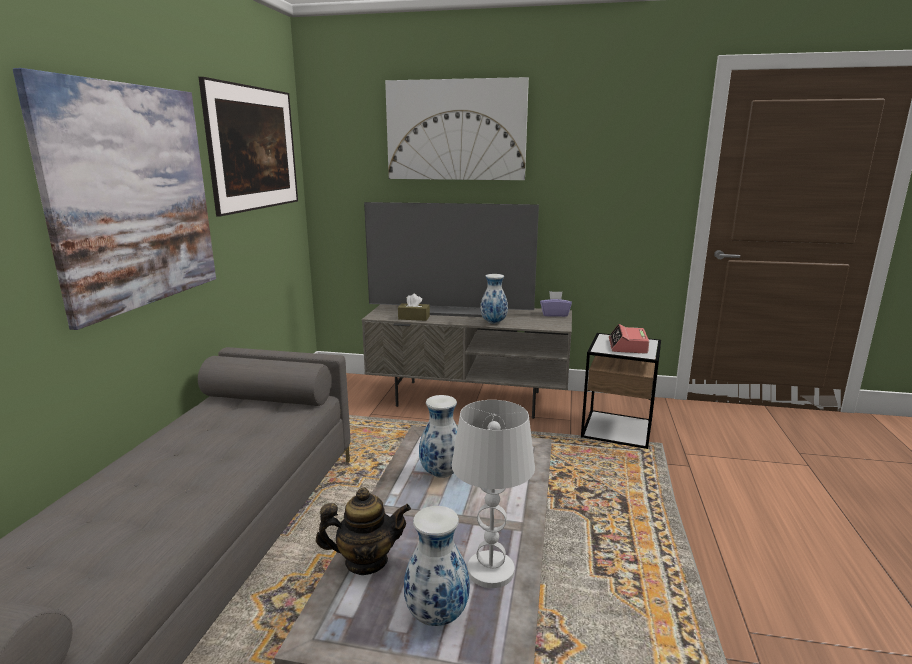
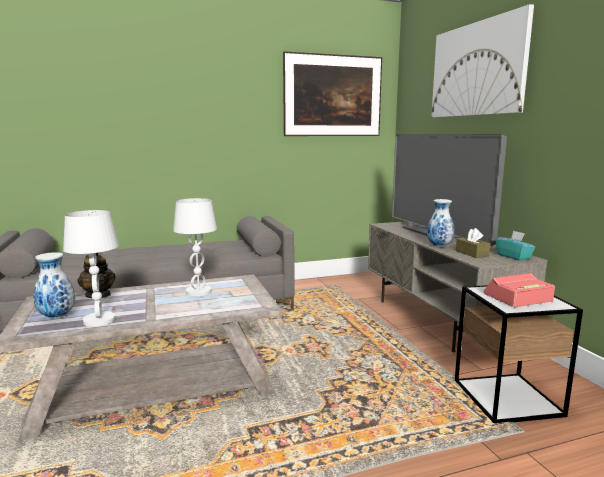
camera: 60 degrees right, 5 degrees down
(133, 197) = (216, 118): picture -> none
(414, 318) = (399, 230): brown tissue box -> brown tissue box (472, 253)
(442, 474) = (198, 292): vase -> white table lamp
(554, 314) = (513, 256): purple tissue box -> turquoise tissue box

